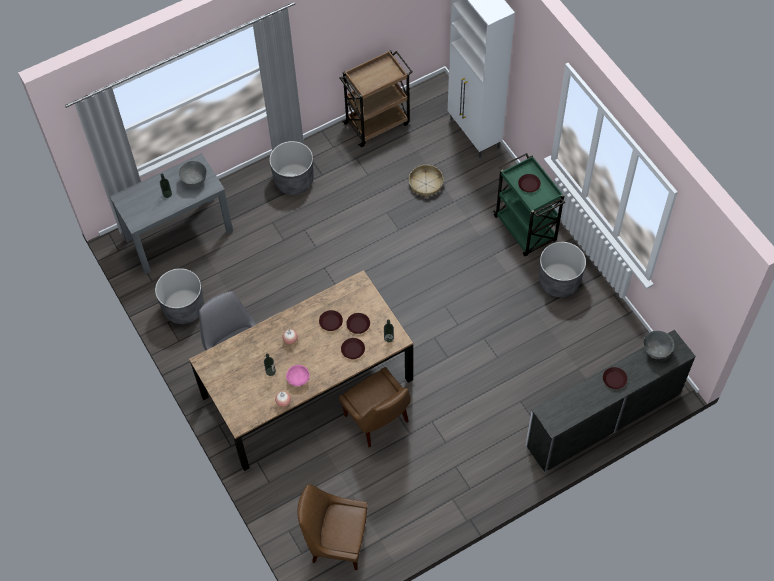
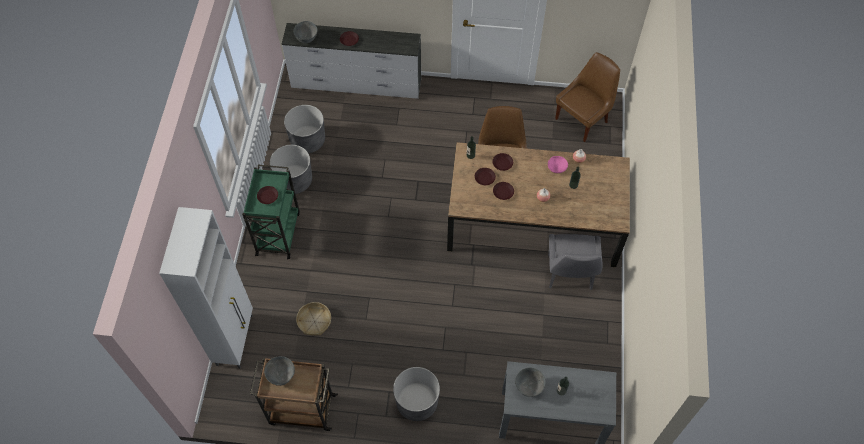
camera: 145 degrees left, 0 degrees up
(184, 308) = (587, 346): grey planter -> grey planter (308, 140)
(336, 541) = (582, 119): brown chair -> brown chair turned 90 degrees counterclockwise
(385, 75) = (281, 376): none -> grey bowl

